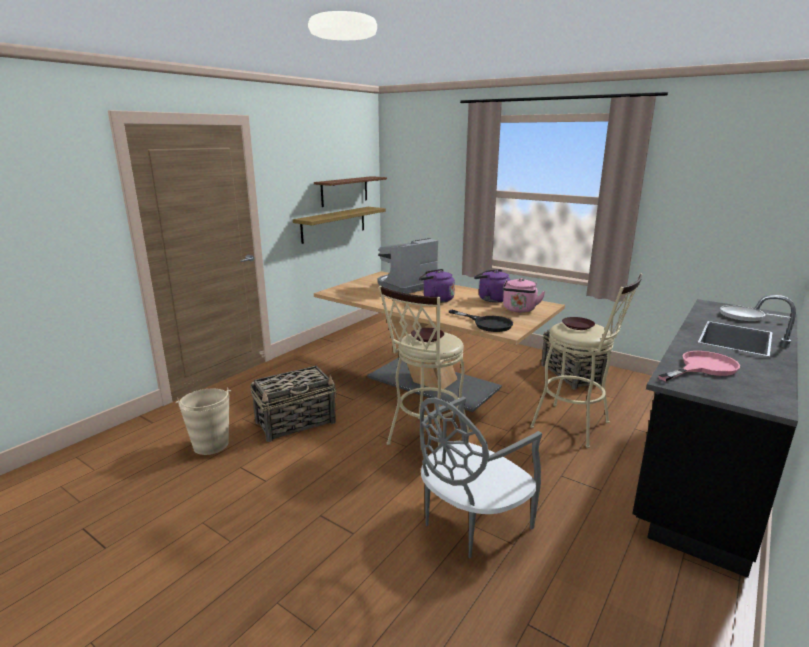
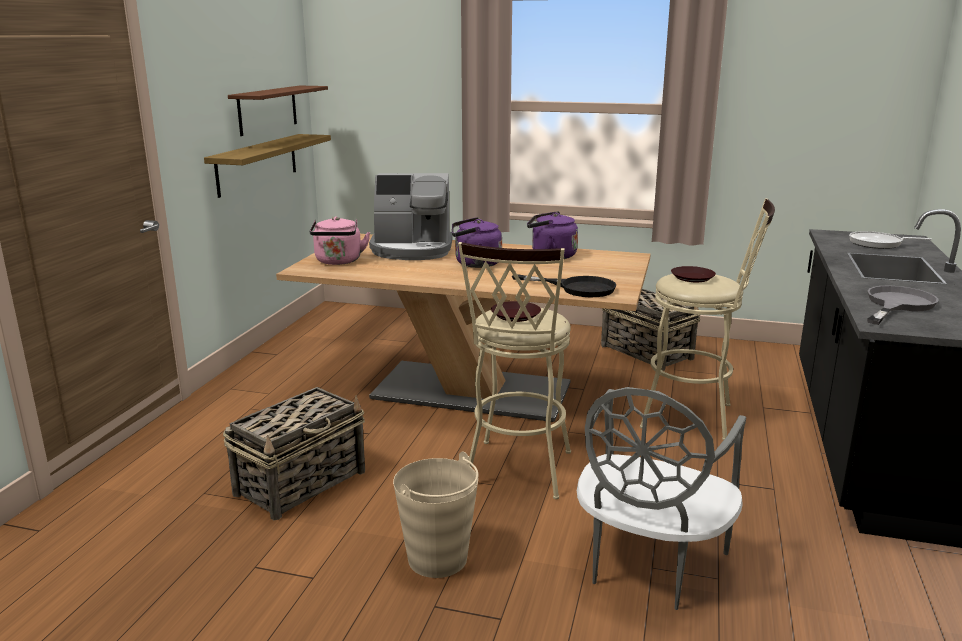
camera: 20 degrees left, 0 degrees up
(211, 445) = (178, 545): beige bucket -> beige bucket (438, 559)
(406, 286) = (412, 250): coffee machine -> coffee machine turned 120 degrees counterclockwise
(519, 310) = (601, 266): pink kettle -> pink kettle (338, 262)
(702, 367) = (897, 305): pink frying pan -> grey frying pan

